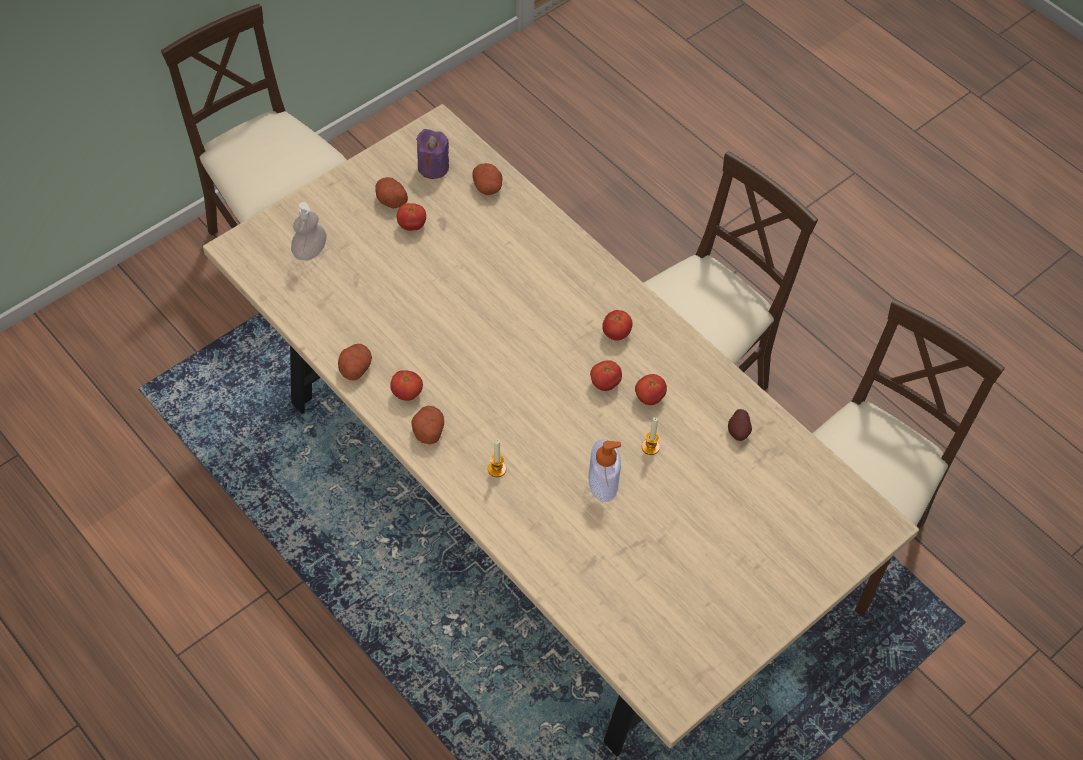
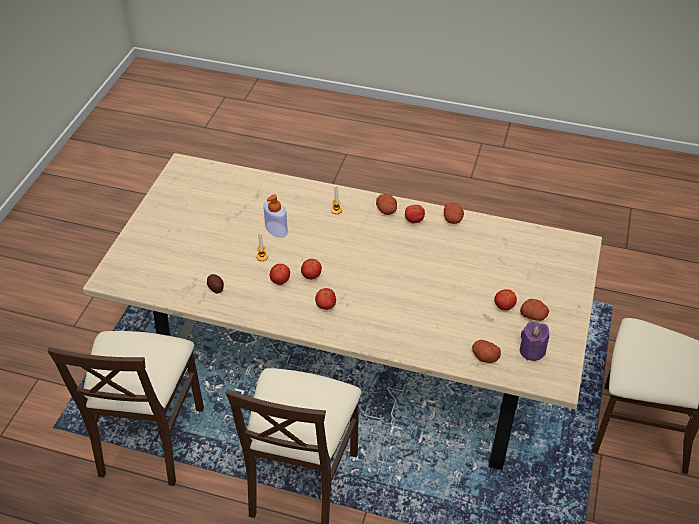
camera: 150 degrees right, 10 degrees down
(310, 251) = (543, 262): soap dispenser -> none

